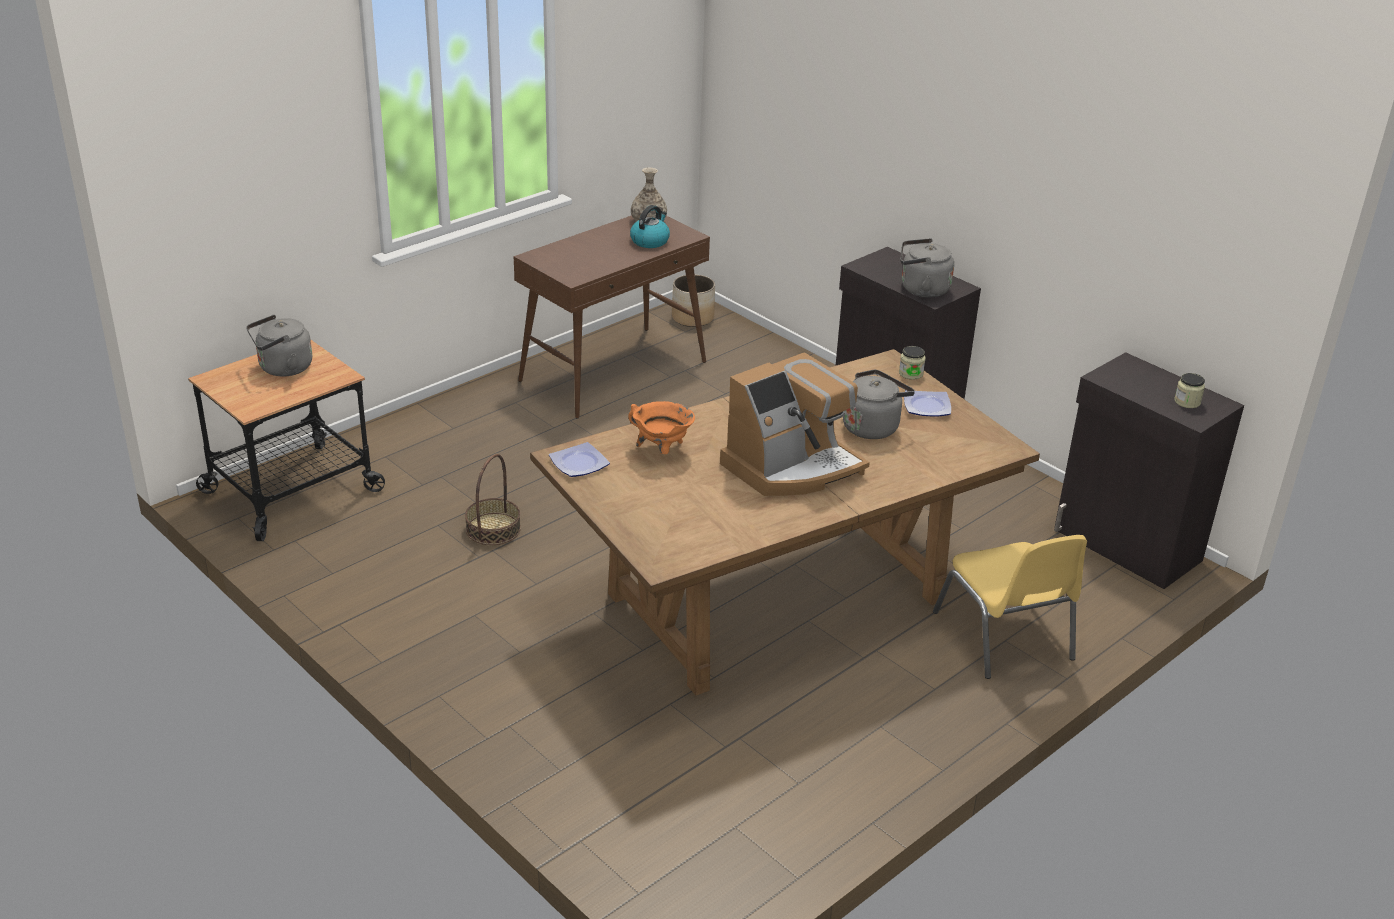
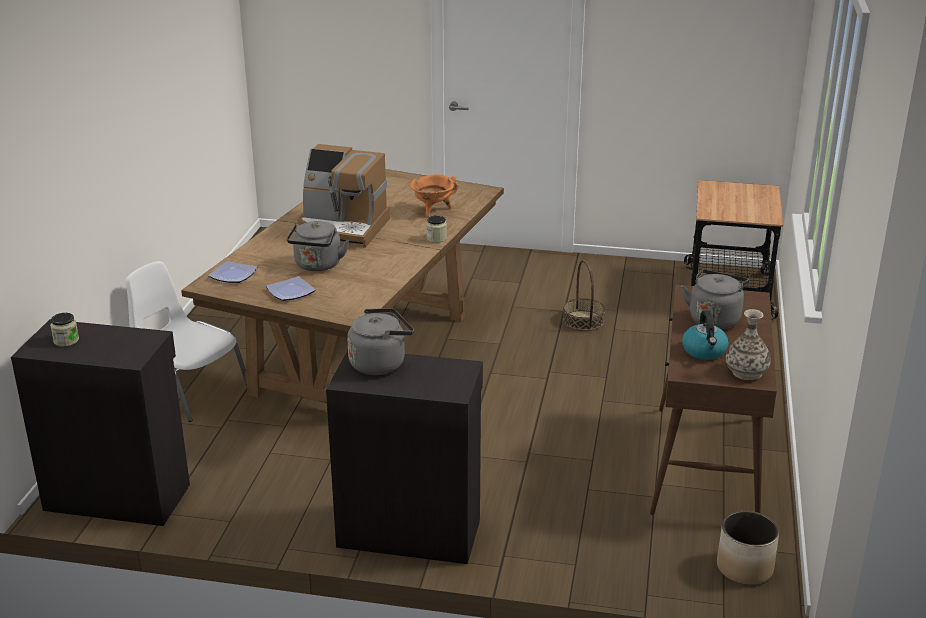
camera: 145 degrees right, 5 degrees down
(282, 368) = (747, 205): grey kettle -> grey kettle (714, 319)
(579, 463) = (468, 191): plate -> plate (233, 276)
(792, 467) = (343, 228): coffee machine -> coffee machine turned 90 degrees counterclockwise
(911, 373) = (326, 312): jar -> jar (436, 238)
(1004, 637) = (189, 389): yellow chair -> white chair

